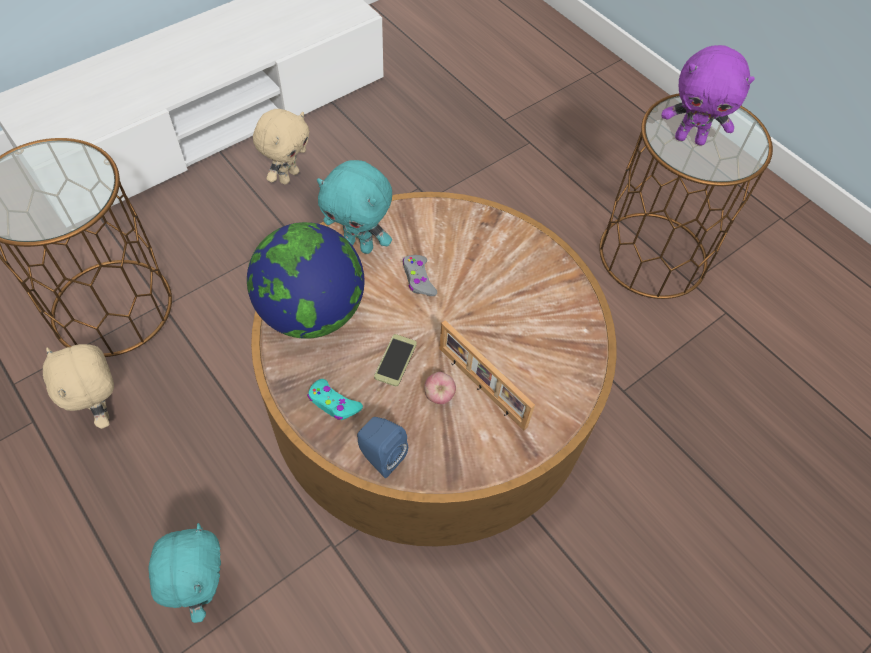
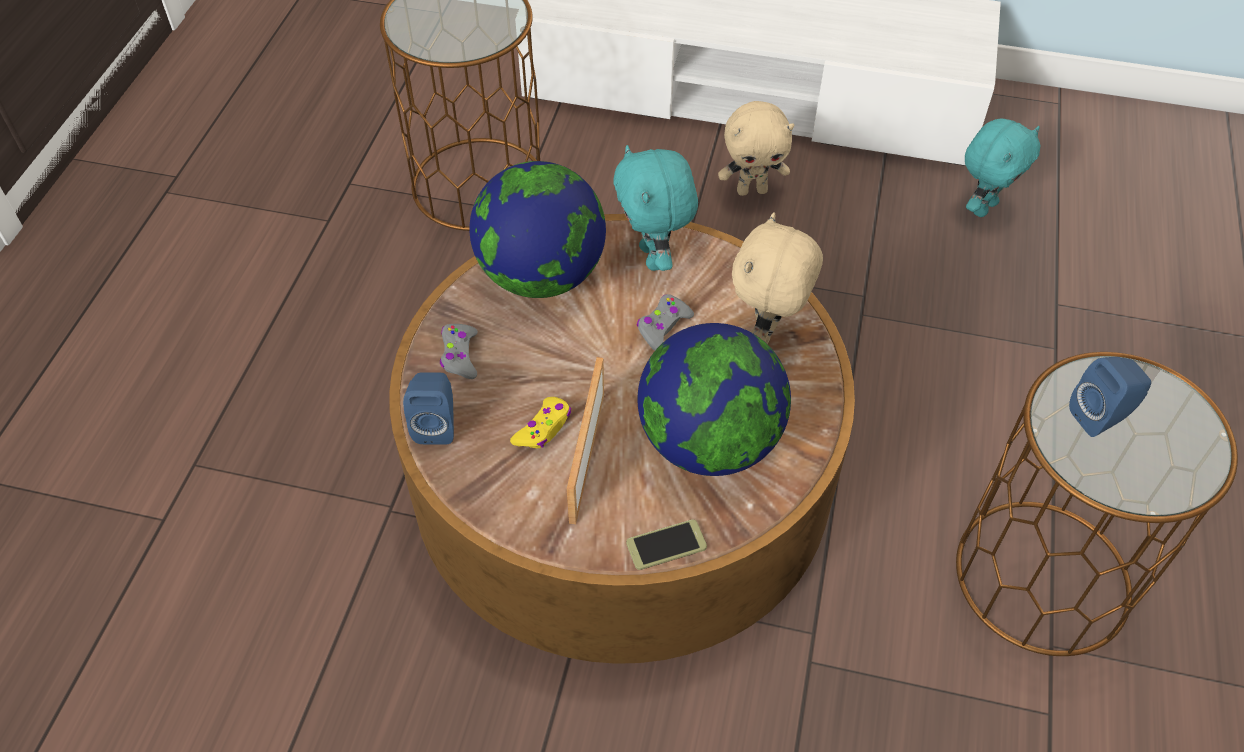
camera: 55 degrees right, 5 degrees down
(103, 409) = (378, 253): beige plush toy -> beige plush toy (768, 334)
(203, 587) = (276, 440): turquoise plush toy -> turquoise plush toy (983, 207)
(333, 404) = (459, 356): turquoise game controller -> grey game controller
(395, 360) = (550, 370): phone -> phone (666, 545)
(439, 395) = (543, 428): apple -> yellow game controller
(525, 318) = (709, 442): none -> globe
(690, 138) = (1101, 417): purple plush toy -> blue speaker

